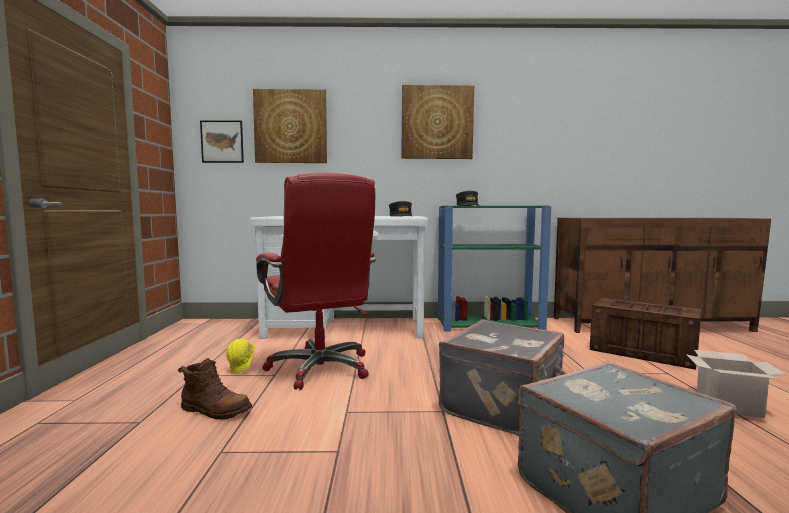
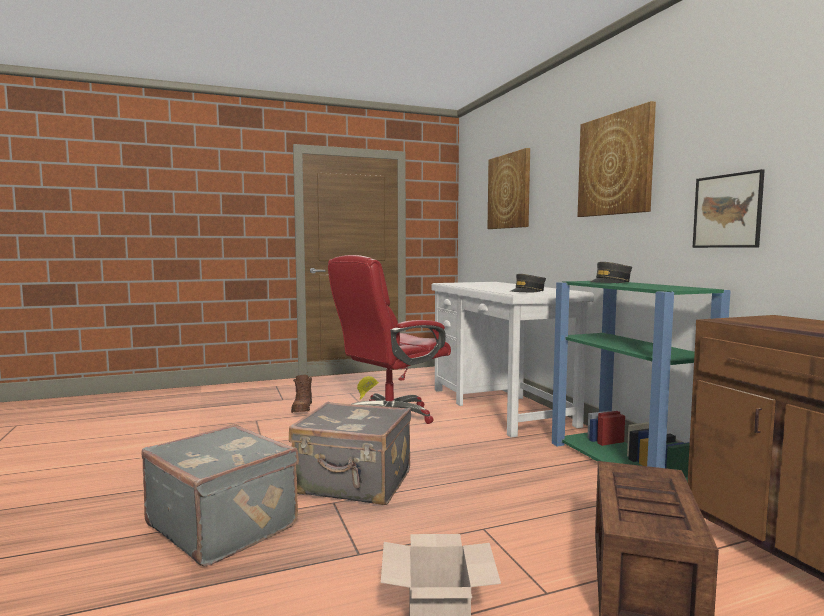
camera: 70 degrees right, 0 degrees up
(222, 141) = (476, 211): picture -> picture (727, 211)

